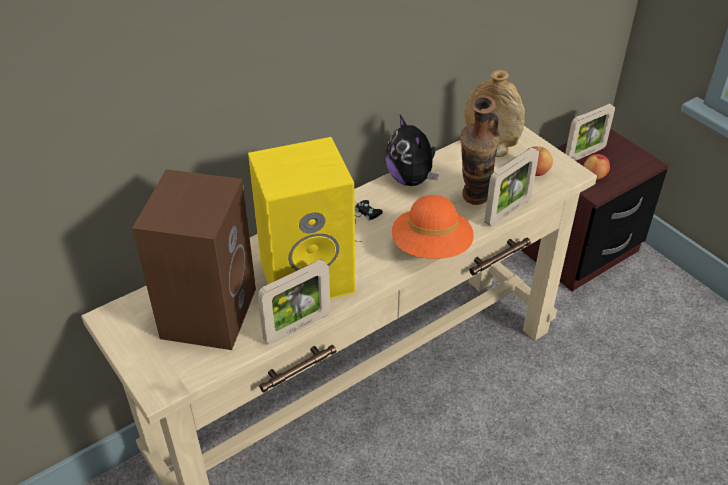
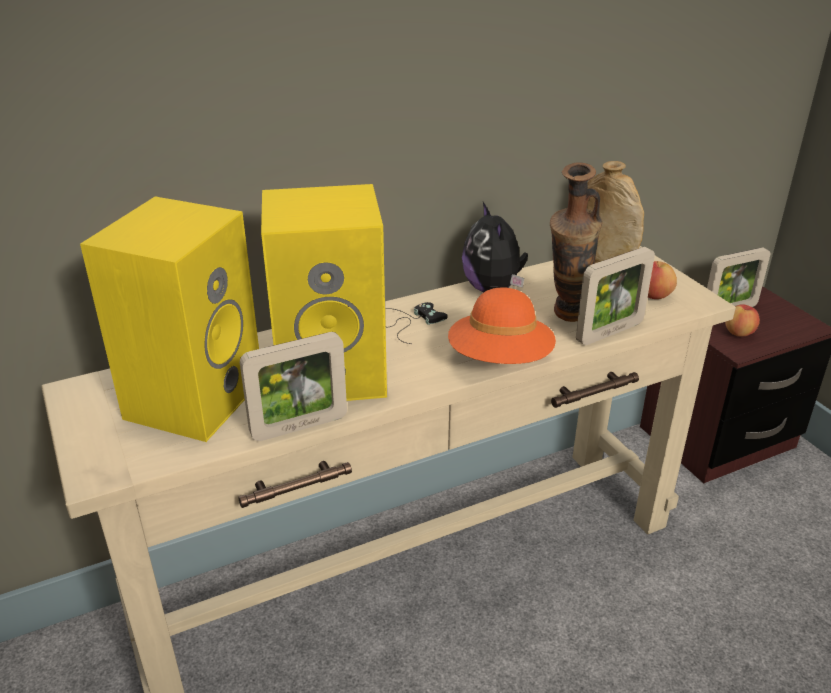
camera: 10 degrees right, 10 degrees down
(207, 311) = (194, 396): brown speaker -> yellow speaker

